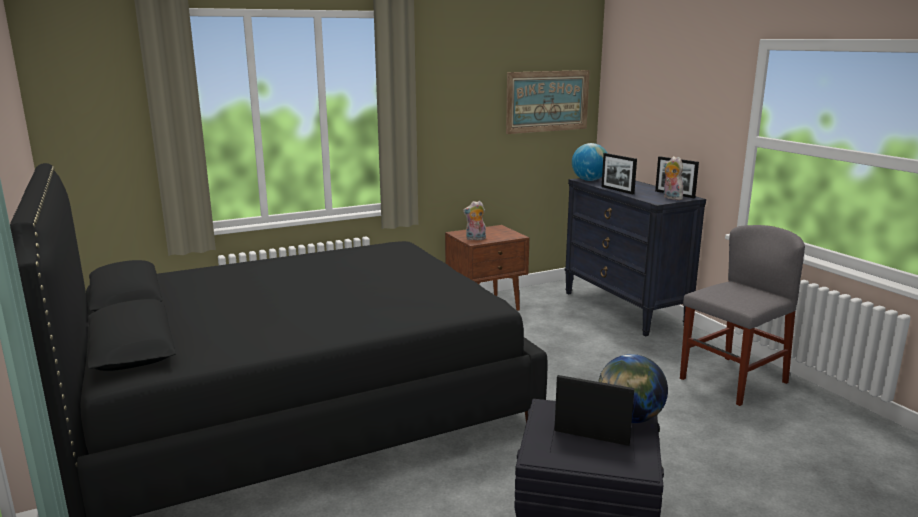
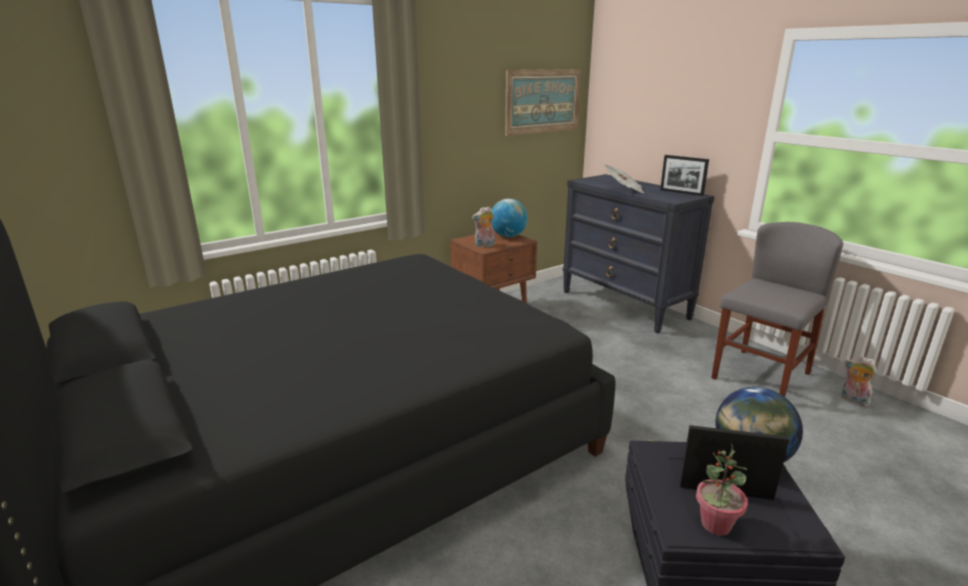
camera: 10 degrees left, 5 degrees up
(567, 455) = (715, 524): none -> potted plant
(589, 180) = (588, 181): globe -> globe (508, 236)
(617, 190) = (624, 190): picture frame -> newspaper
(671, 198) = (681, 196): plush toy -> plush toy (852, 400)

